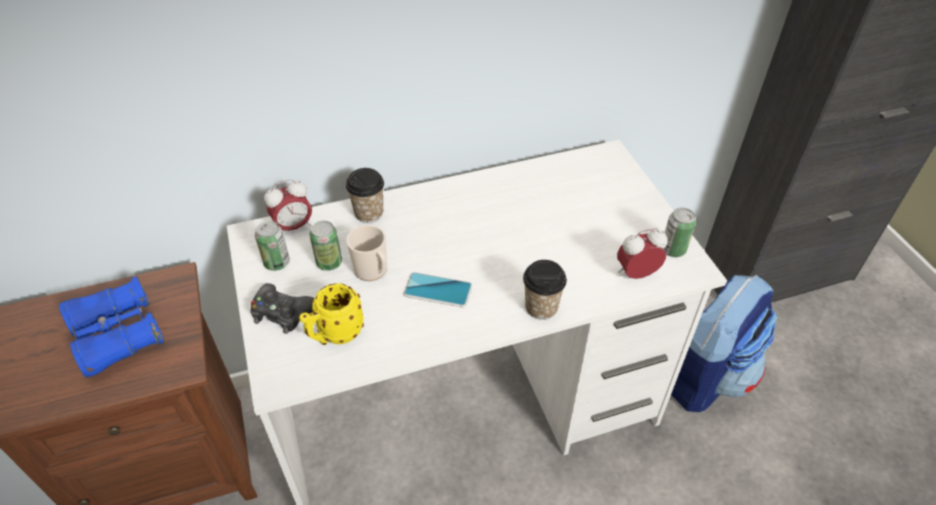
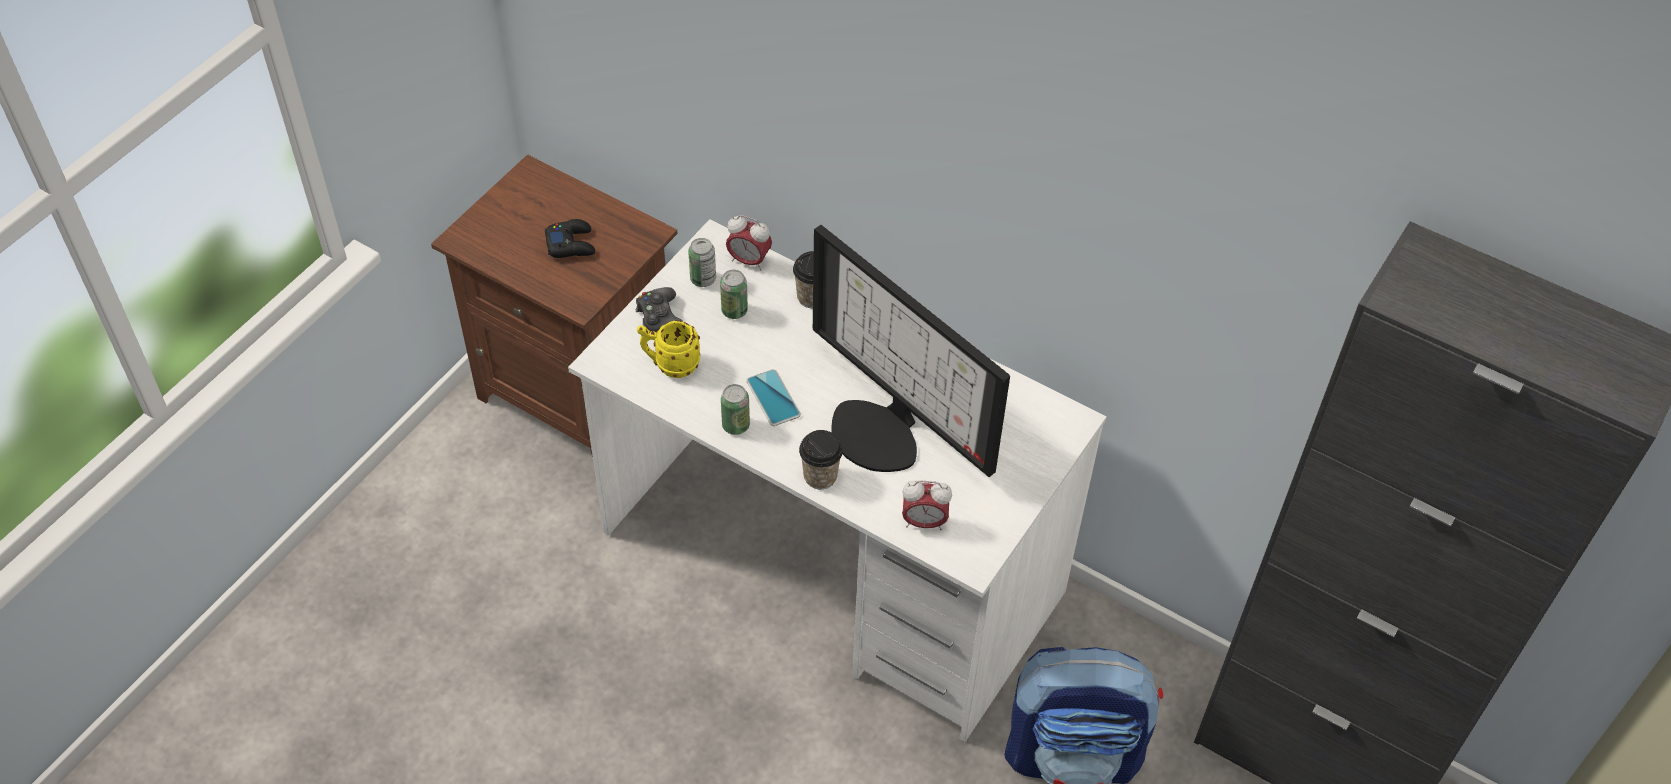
camera: 50 degrees right, 5 degrees up
(118, 335) = (571, 244): blue binoculars -> black game controller
(373, 271) = (753, 344): mug -> none
(531, 247) = (883, 431): none -> monitor
(636, 274) = (924, 522): alarm clock -> alarm clock turned 150 degrees clockwise
(673, 249) = (982, 534): can -> can (735, 425)

